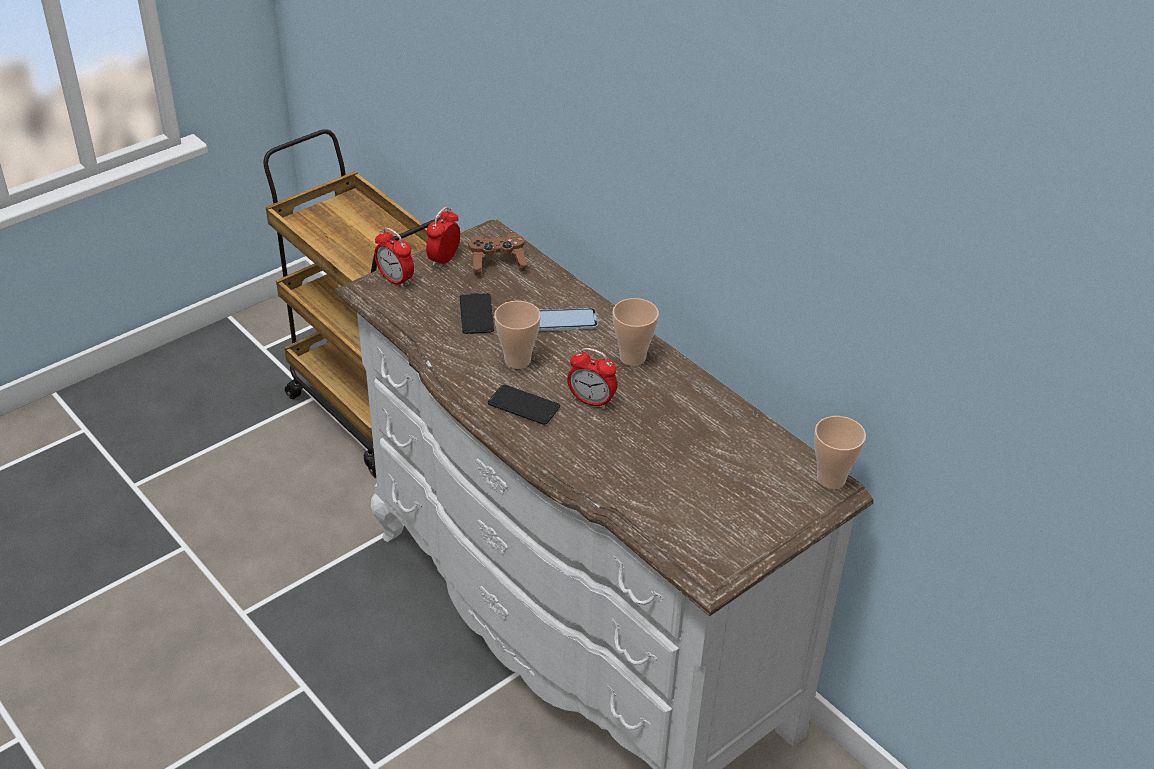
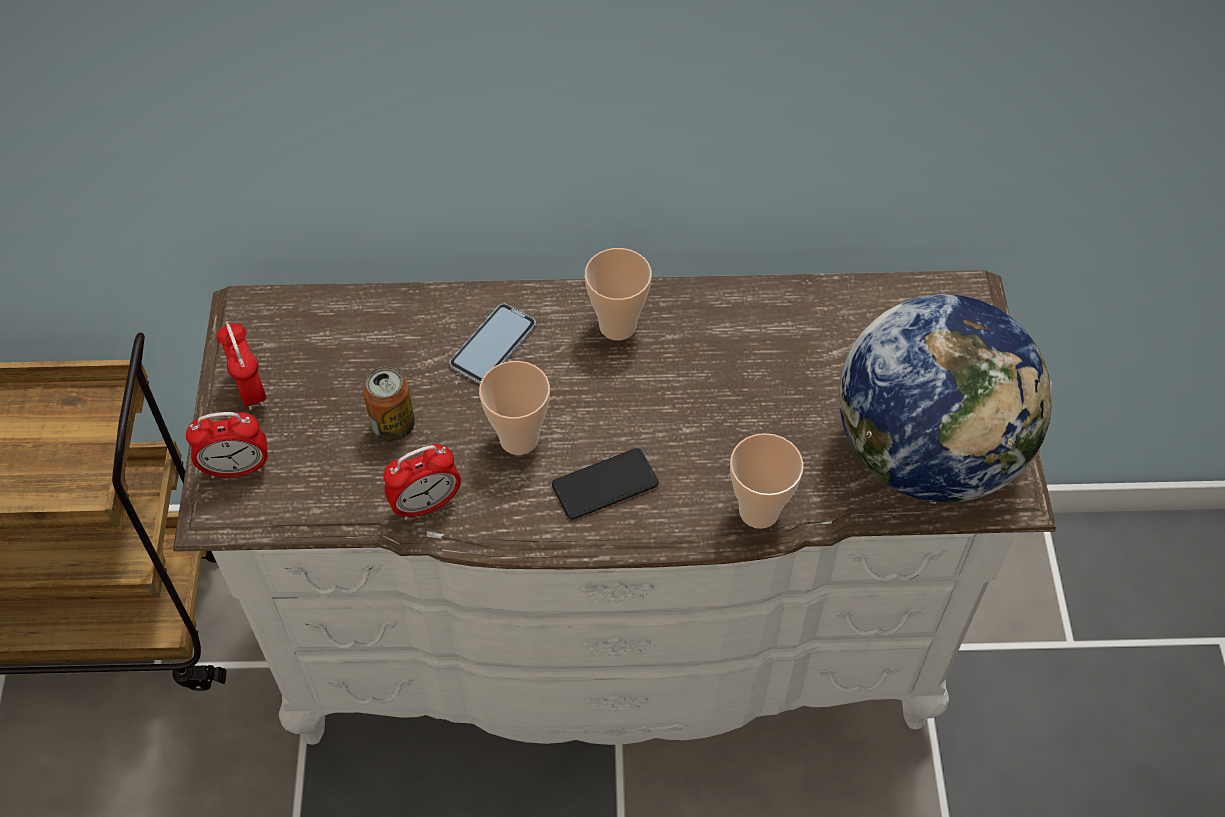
camera: 50 degrees left, 15 degrees up
(476, 314) = (393, 425): phone -> can
(497, 263) = (316, 340): brown game controller -> none
(591, 401) = (656, 413): alarm clock -> alarm clock (426, 504)
(692, 523) = (927, 452): none -> globe
(831, 479) = (956, 289): cup -> cup (759, 511)

